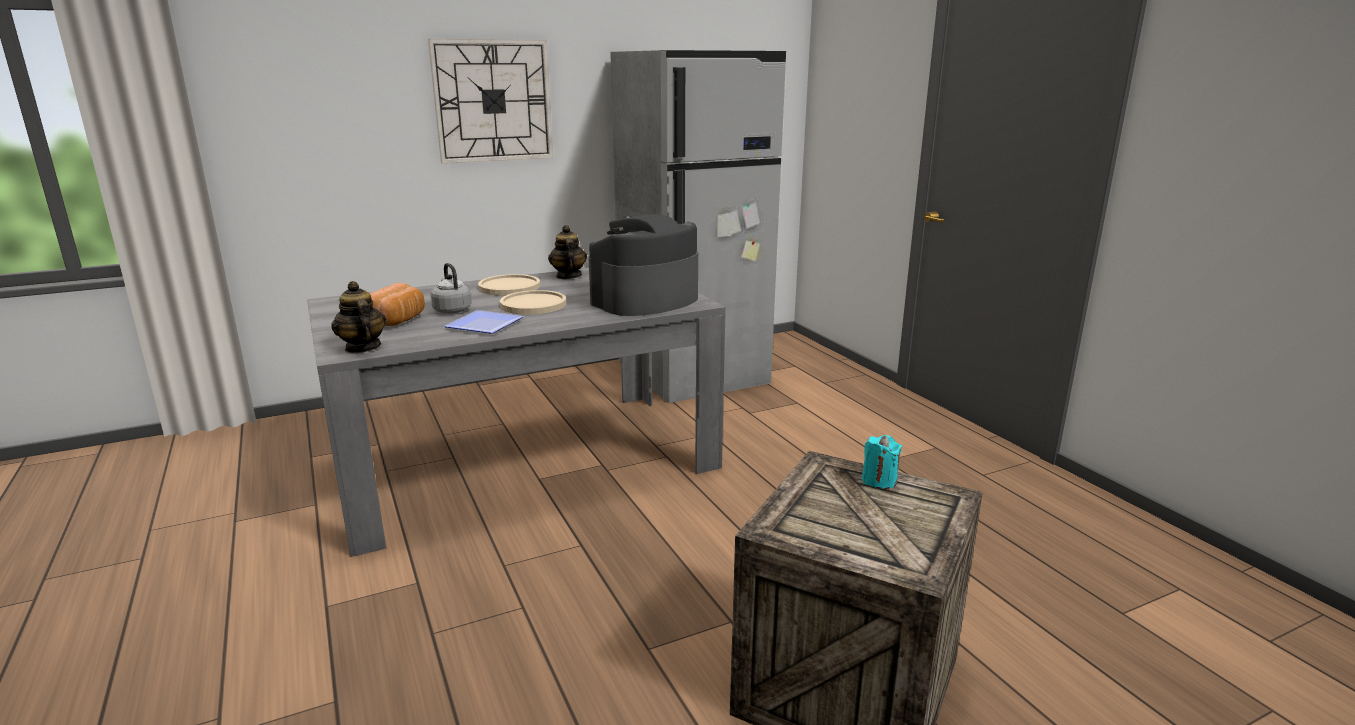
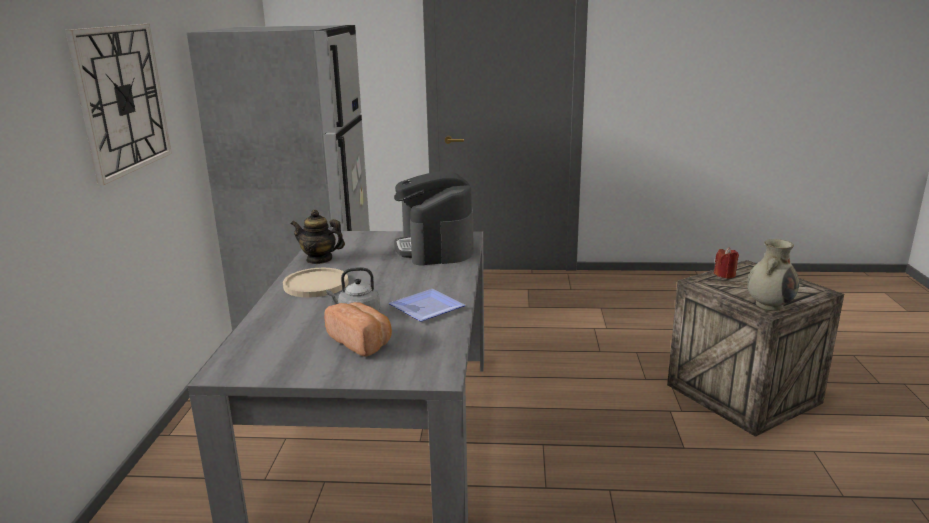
camera: 60 degrees left, 0 degrees up
(362, 348) = (431, 365): teapot -> none
(533, 304) = (389, 283): beige plate -> none
(795, 527) = (769, 305): none -> beige vase
(879, 480) = (725, 275): turquoise candle -> red candle

